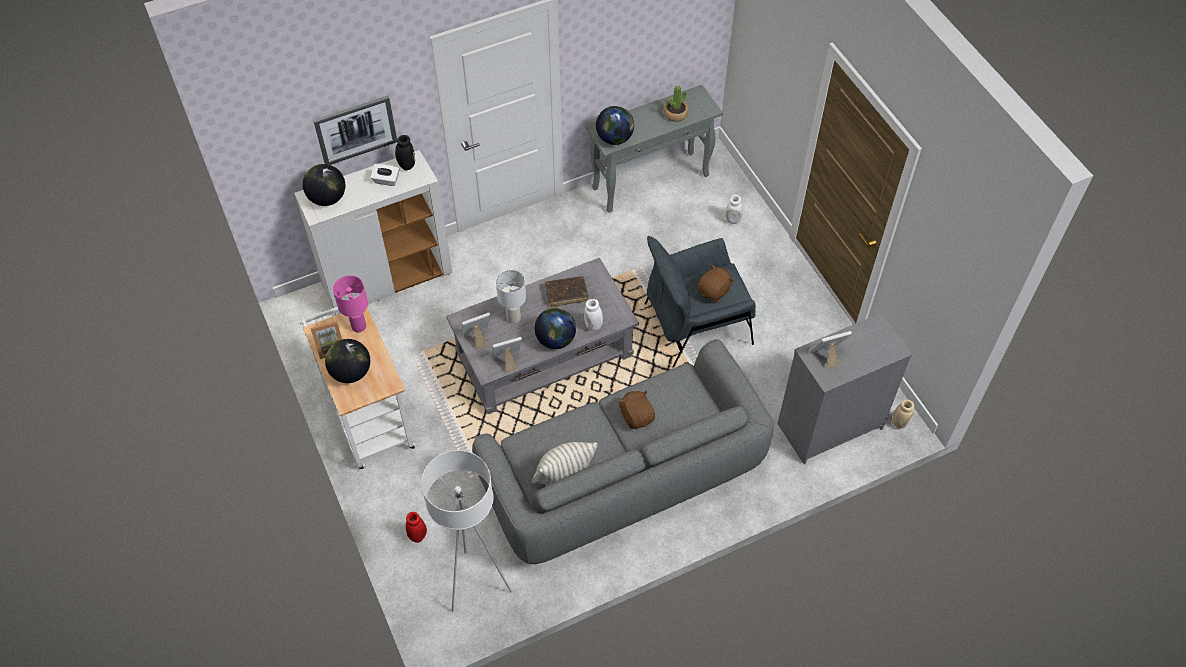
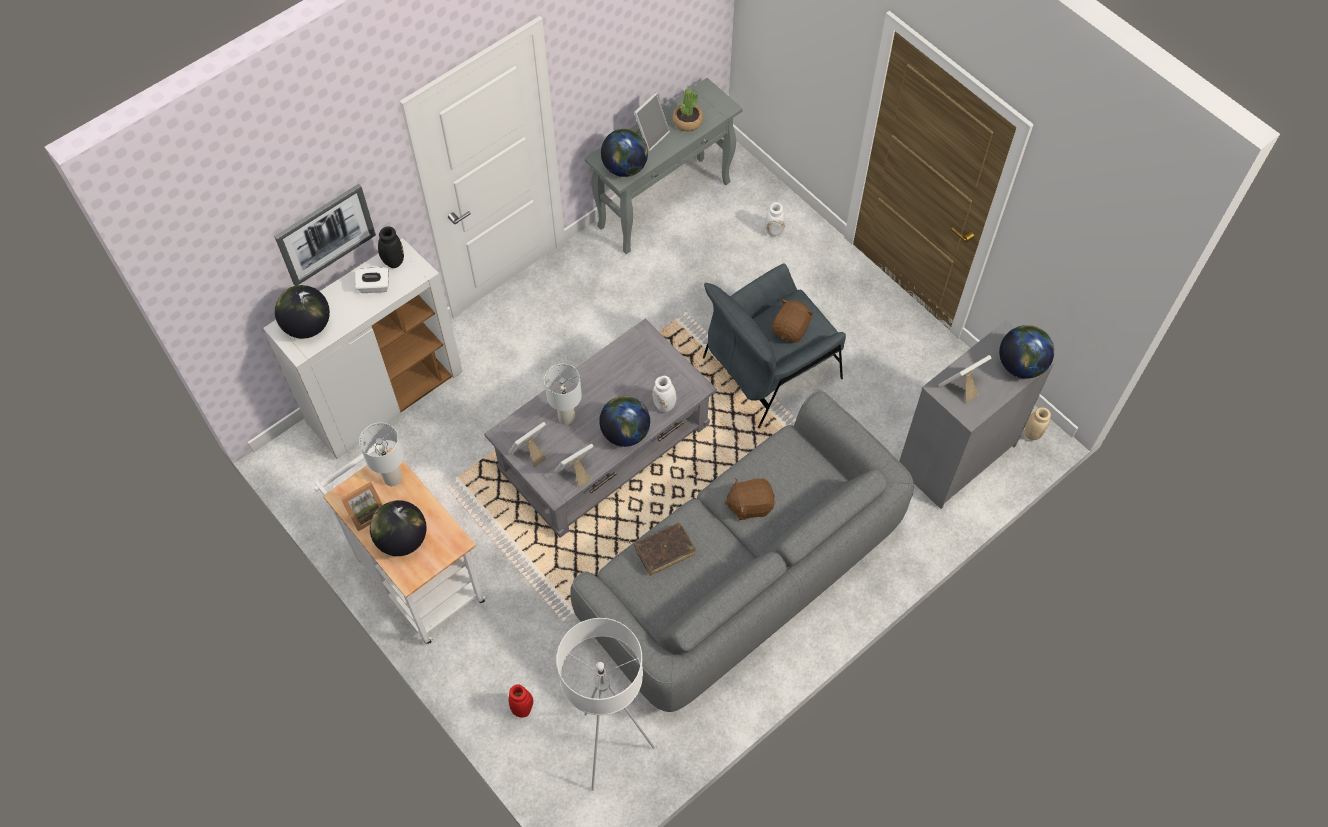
camera: 15 degrees left, 5 degrees up
(358, 326) = (392, 478): pink table lamp -> white table lamp
(564, 475) = (687, 598): pillow -> none
(566, 294) = (620, 372): brown book -> brown book (664, 551)
(637, 416) = (749, 505): brown plush toy -> brown plush toy turned 60 degrees counterclockwise
(642, 119) = (650, 136): none -> picture frame
(882, 350) = (1021, 365): none -> globe

